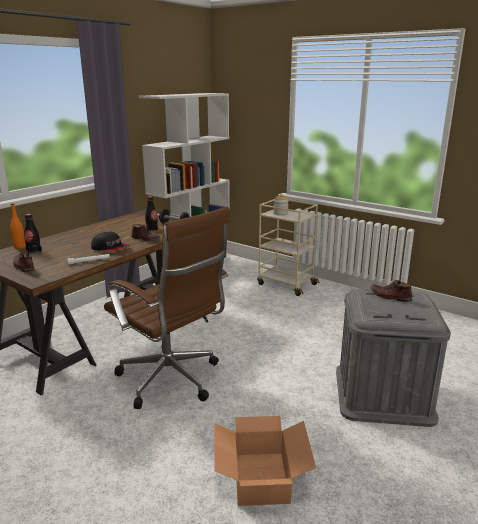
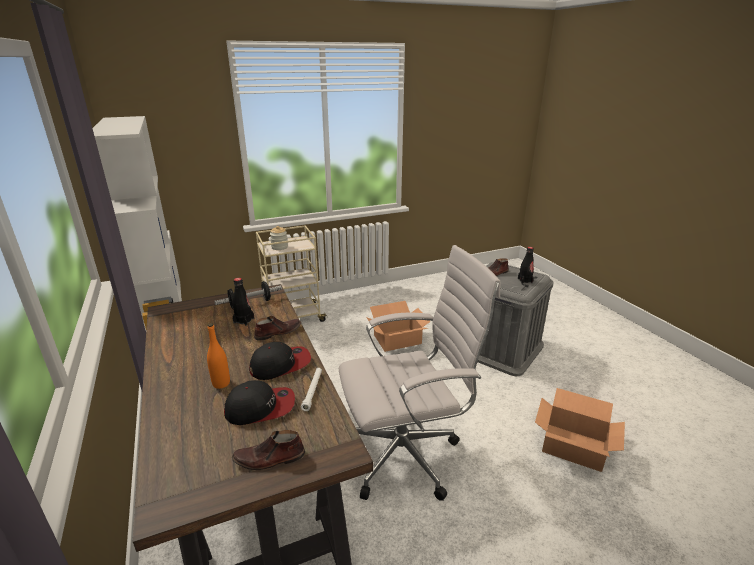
camera: 60 degrees left, 5 degrees up
(20, 247) = (159, 452): orange bottle -> orange bottle (221, 383)
(34, 251) = (203, 438): black bottle -> black bottle (525, 280)
(65, 255) = (260, 407): none -> cap
(172, 381) = (407, 455): brown office chair -> white office chair
(317, 333) = (396, 339): none -> cardboard box

